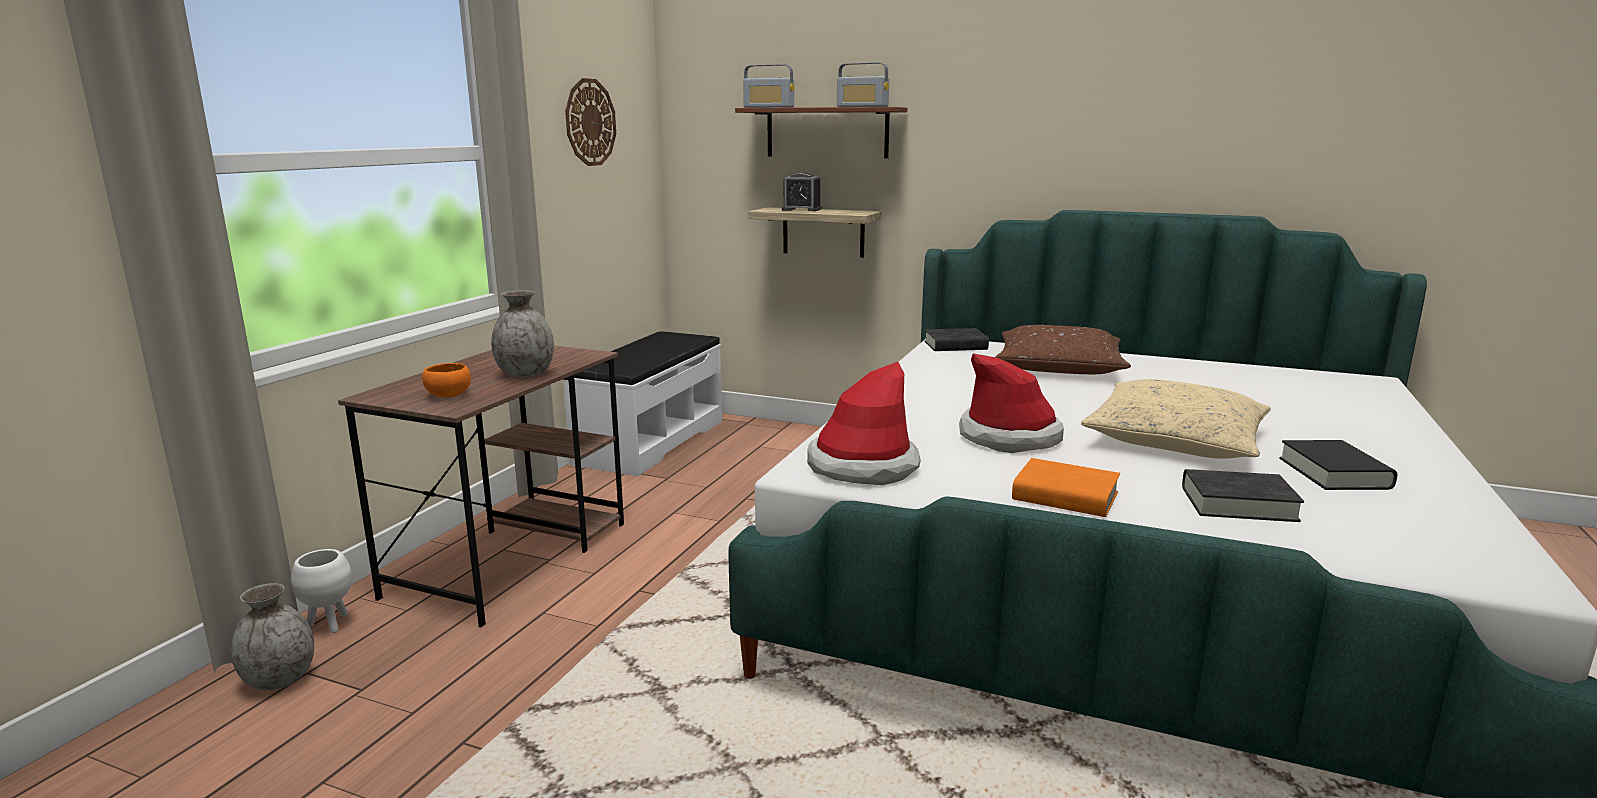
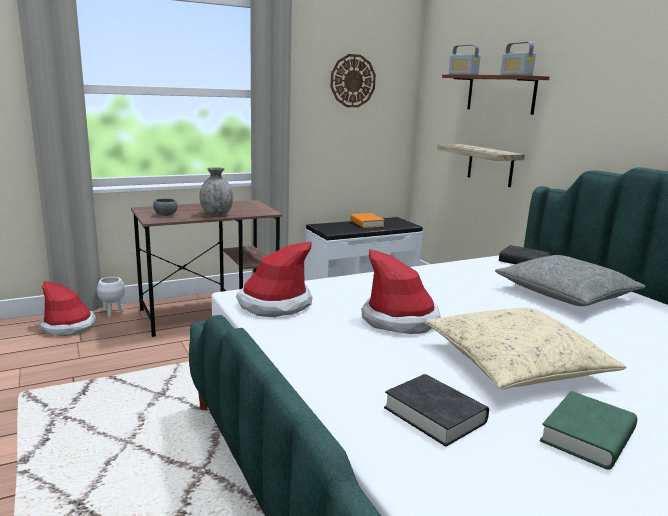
camera: 40 degrees right, 0 degrees up
(280, 680) = (68, 326): grey vase -> hat
(449, 396) = (165, 215): orange bowl -> grey bowl
(801, 209) = (473, 147): alarm clock -> none
(1059, 367) = (565, 294): brown pillow -> grey pillow
(1065, 497) = (333, 360): orange book -> orange book (366, 223)
(1334, 473) = (587, 436): black book -> green book

